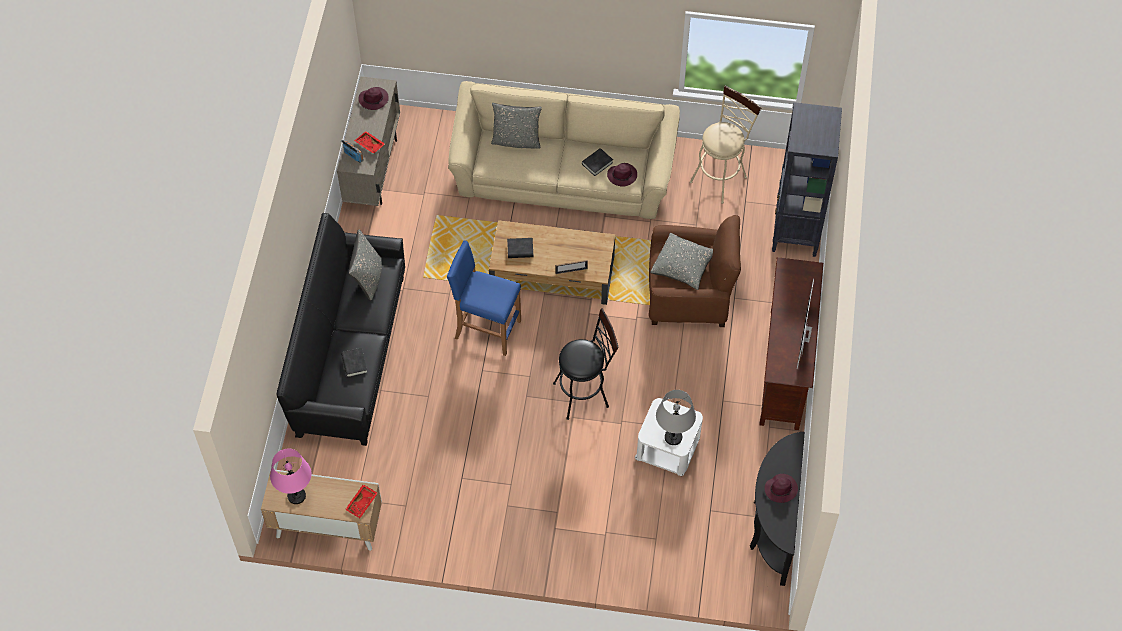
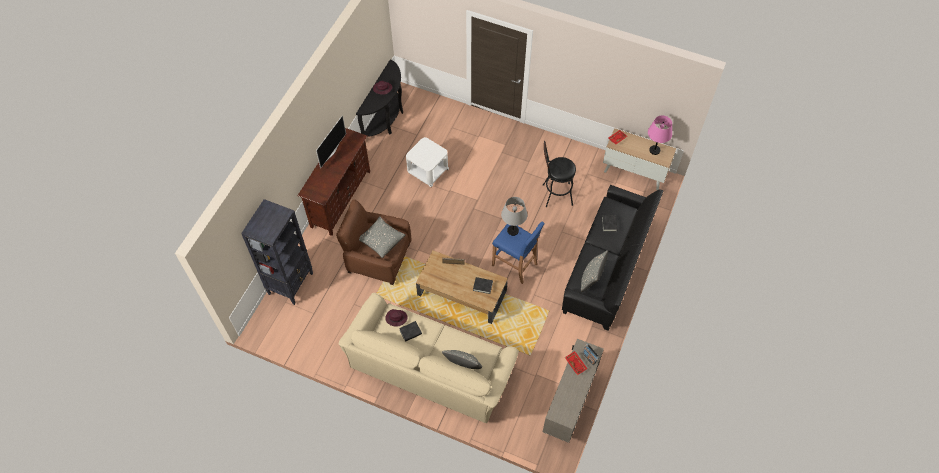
camera: 165 degrees left, 0 degrees up
(374, 99) = (565, 404): purple hat -> none
(585, 393) = (465, 212): black stool -> black stool (554, 195)
(673, 437) = (427, 147): grey table lamp -> grey table lamp (513, 230)
(721, 176) = (321, 336): beige stool -> none

